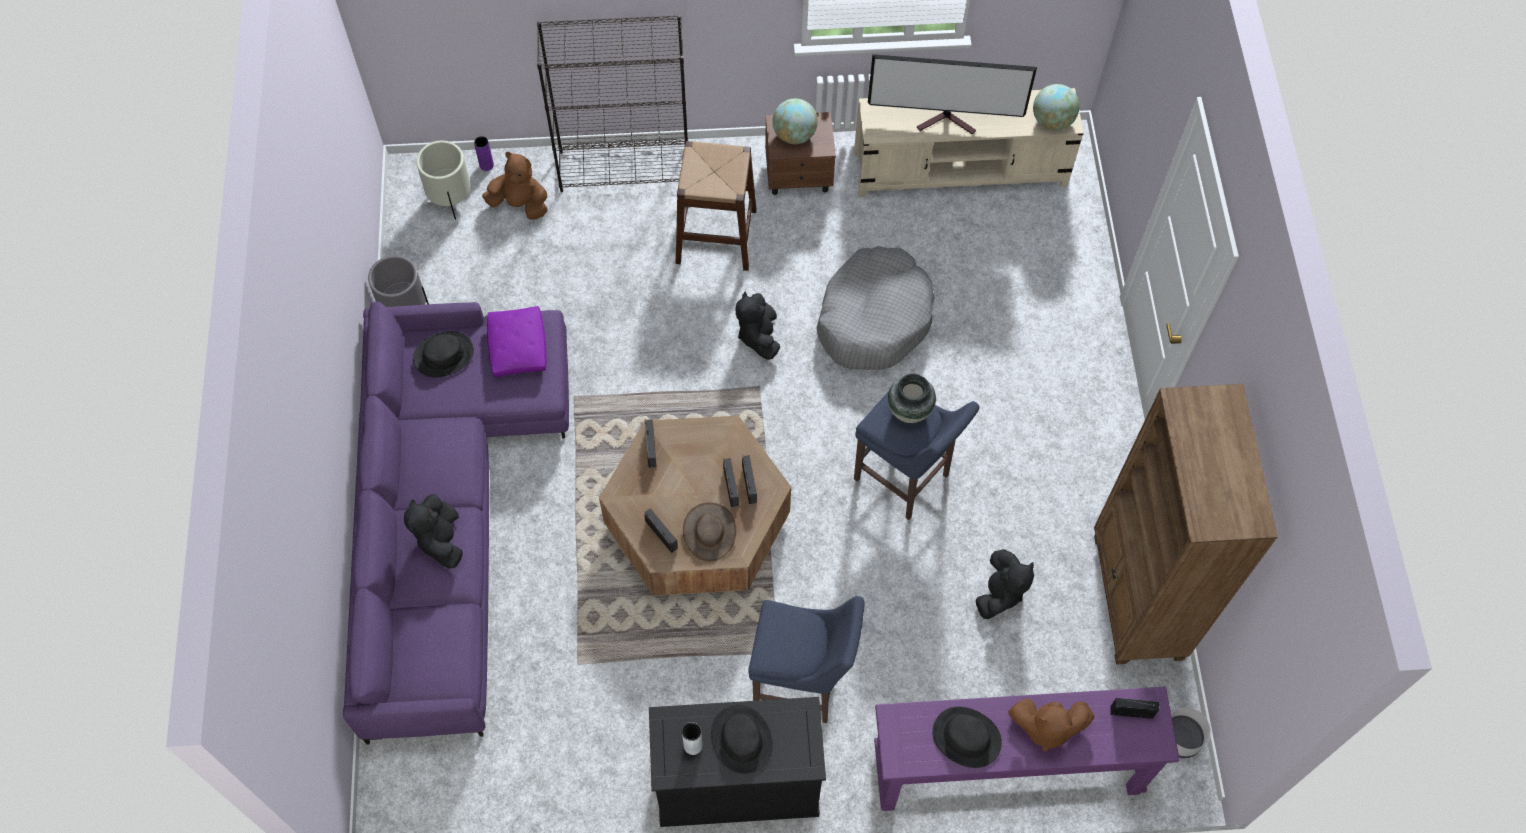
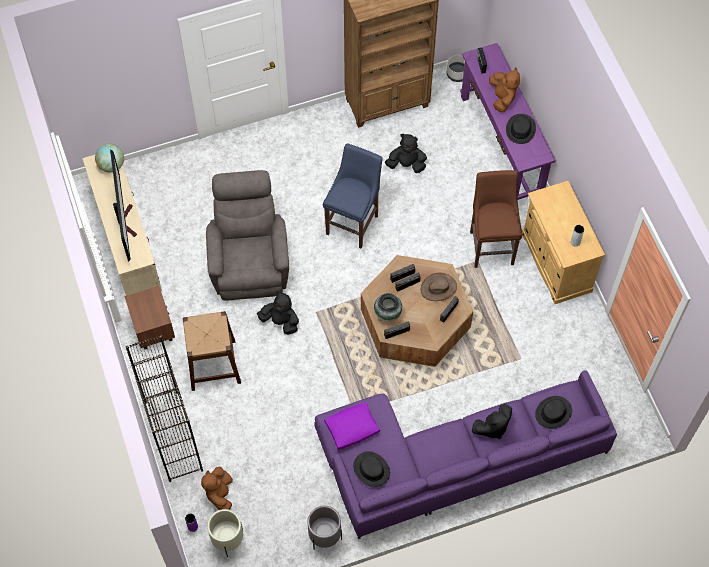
camera: 105 degrees left, 0 degrees up
(737, 783) = (556, 262): black cabinet -> beige cabinet
(741, 739) = (563, 221): black hat -> black hat (553, 413)
(758, 335) = (280, 321): black plush toy -> black plush toy turned 135 degrees counterclockwise
(794, 135) = (148, 312): globe -> none
(801, 684) = (491, 245): blue stool -> brown stool
(873, 318) = (250, 262): grey dog bed -> grey armchair
(909, 411) = (344, 192): vase -> vase (387, 314)

